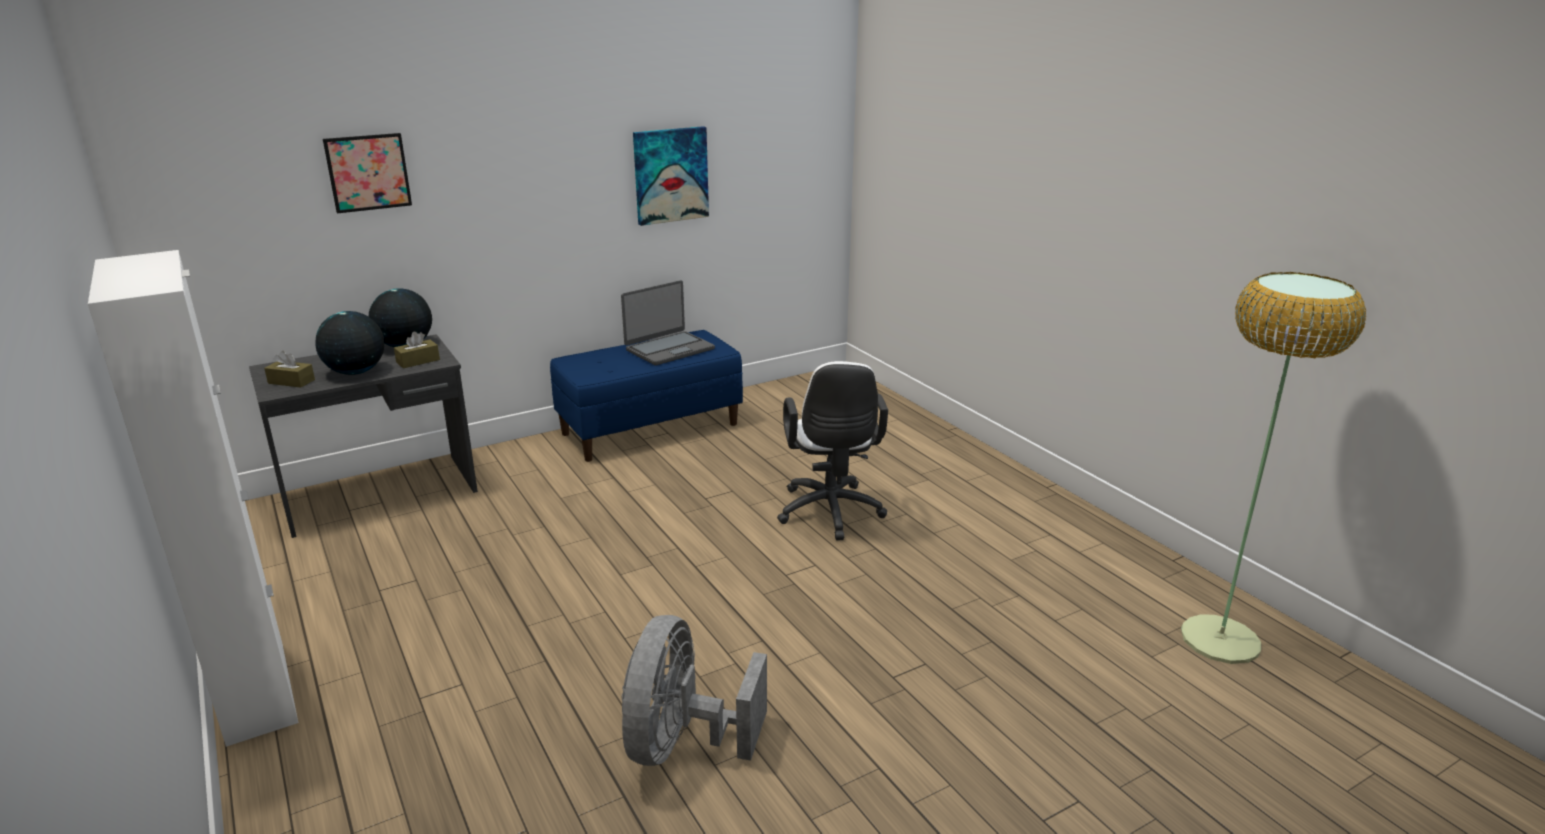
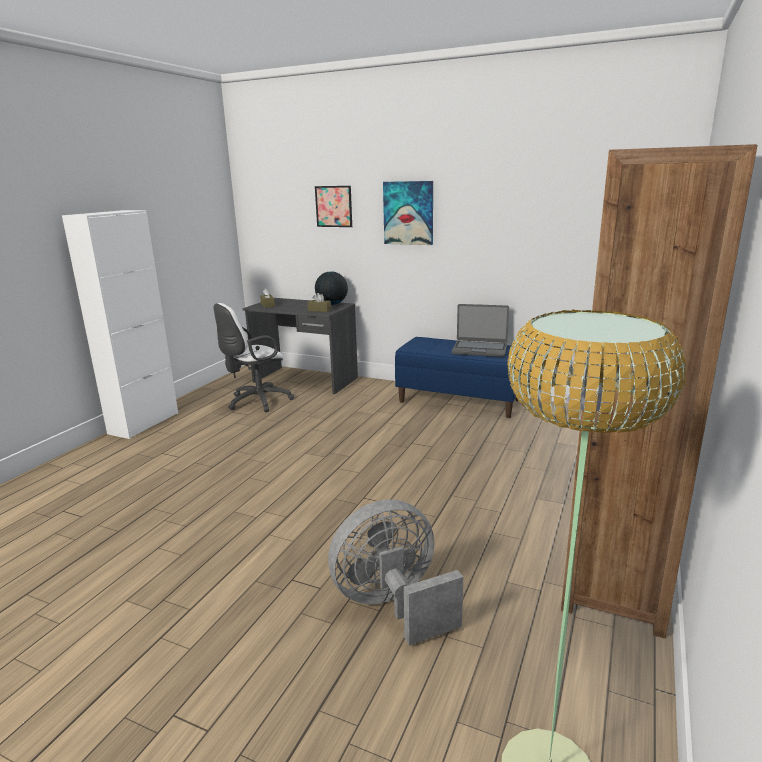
camera: 55 degrees right, 5 degrees down
(356, 372) = (291, 308): globe -> none
(670, 175) = (513, 229): picture -> picture (408, 213)
(682, 744) = (170, 530): grey fan -> grey fan (393, 605)
(830, 514) = (454, 485): white office chair -> white office chair (256, 402)
(1061, 518) = (615, 587): none -> brown bookcase

